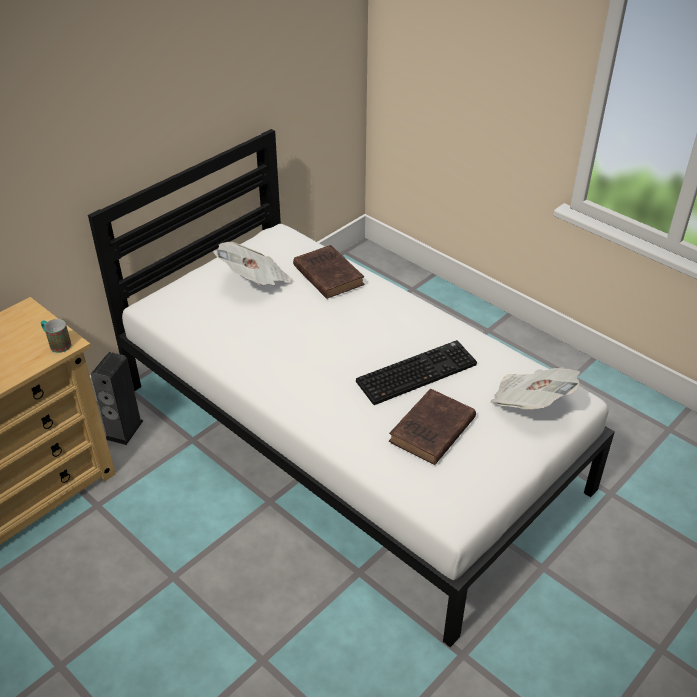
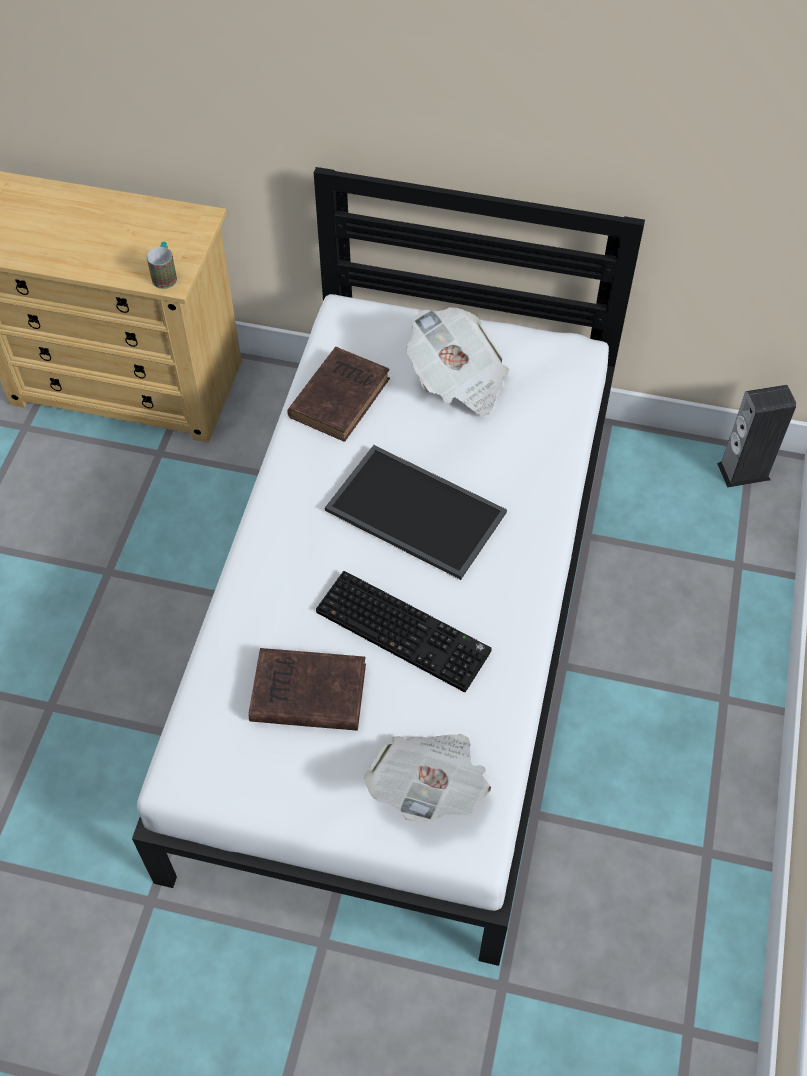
camera: 60 degrees right, 15 degrees up
(124, 430) = (272, 412): speaker -> speaker (743, 471)
(327, 274) = (525, 445): brown book -> brown book (341, 396)
(335, 335) = (412, 512): none -> tray

